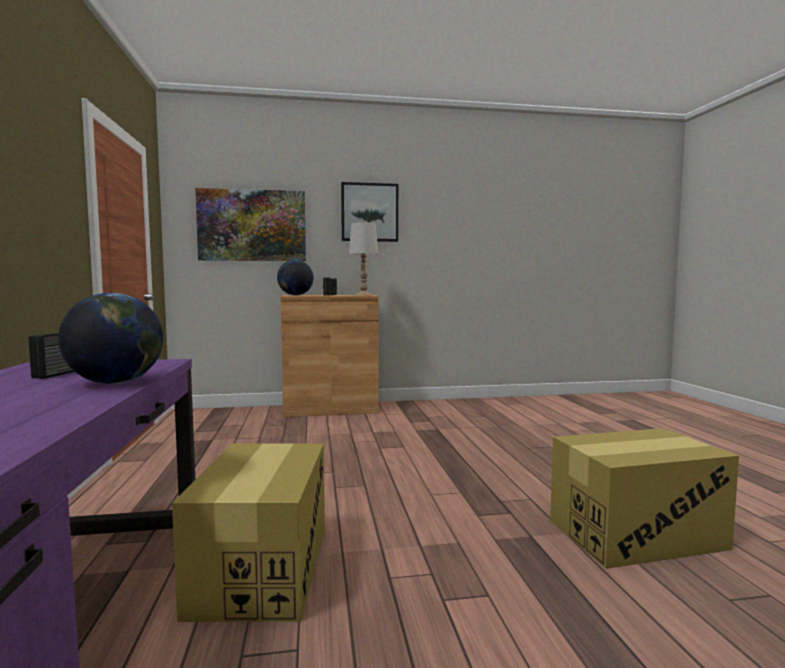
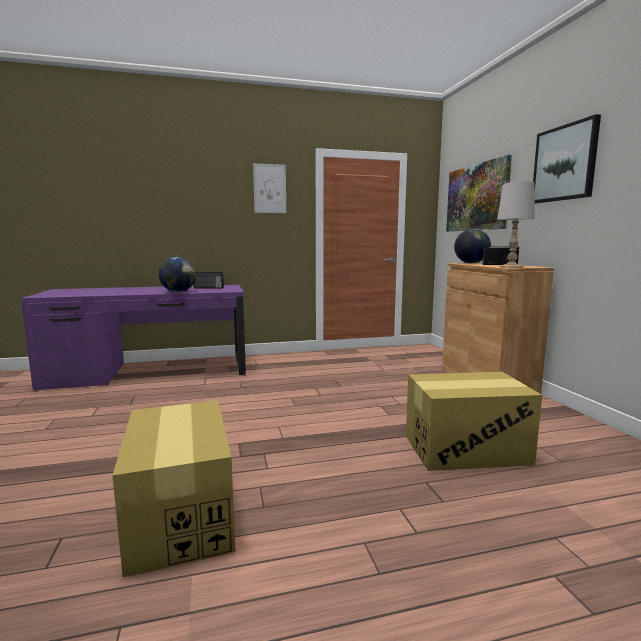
camera: 85 degrees right, 5 degrees up
(44, 151) = (269, 188): none -> picture
(262, 569) = (194, 392): cardboard box -> cardboard box (466, 449)

